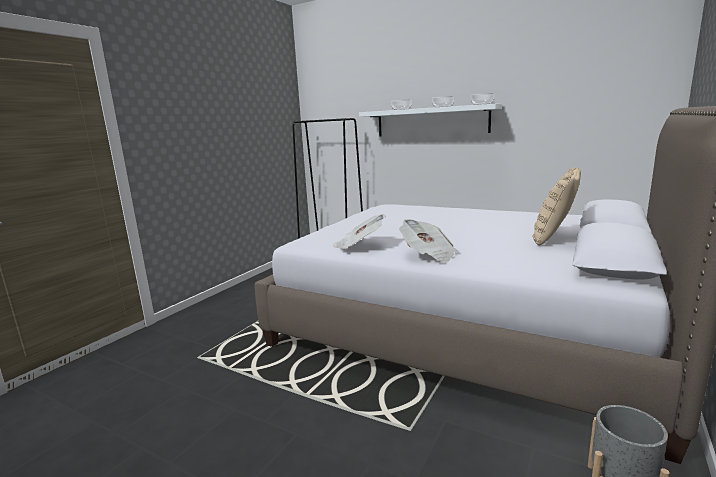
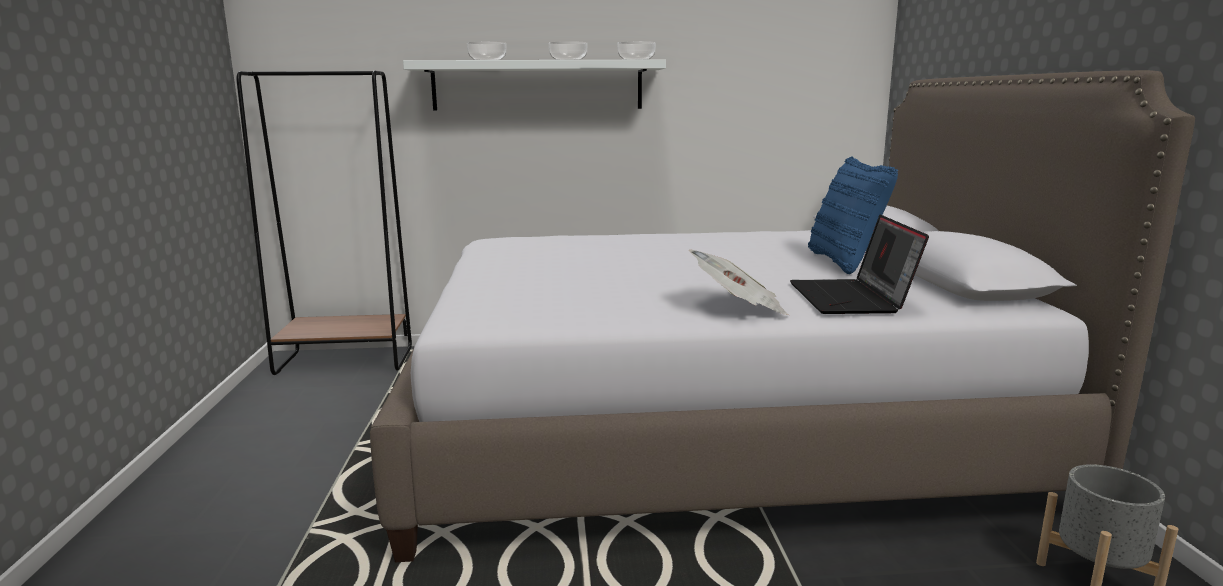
camera: 35 degrees left, 0 degrees up
(359, 246) = (597, 310): newspaper -> none
(505, 260) = (852, 299): none -> laptop
(554, 238) = (845, 263): beige pillow -> blue pillow

